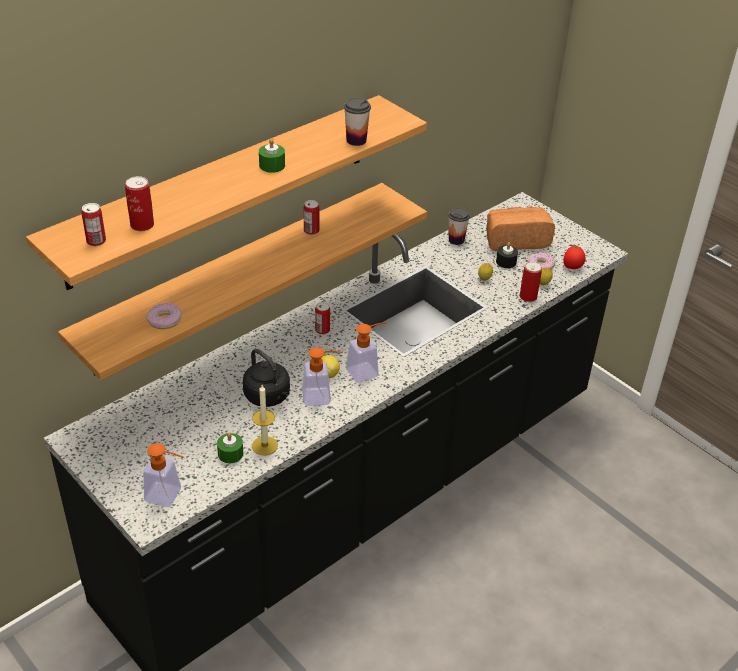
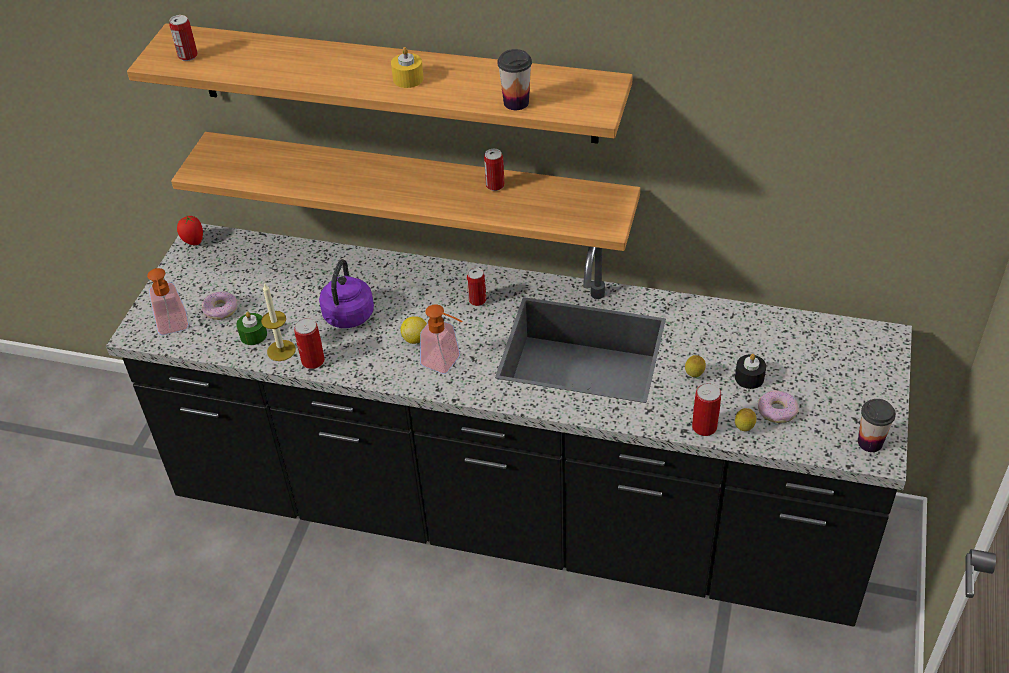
camera: 60 degrees right, 5 degrees up
(142, 225) = (234, 64): can -> can (313, 361)
(165, 320) = (269, 175): donut -> donut (220, 310)
(268, 397) = (347, 318): black kettle -> purple kettle
(272, 165) = (408, 79): green candle -> yellow candle
(322, 397) = (380, 352): soap dispenser -> none
(456, 240) = (741, 318): cup -> cup (870, 442)
(515, 240) = (802, 366): bread -> none
(572, 267) = (808, 440): tomato -> tomato (193, 241)

